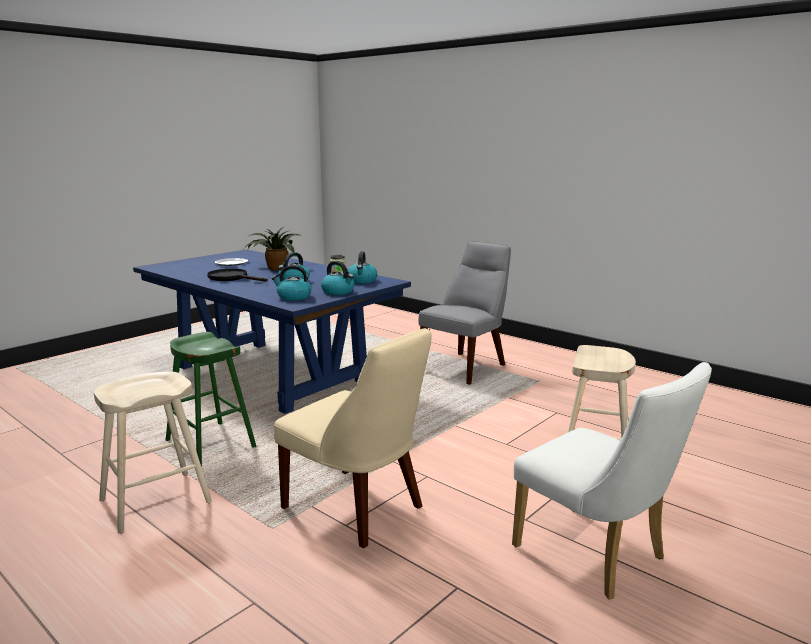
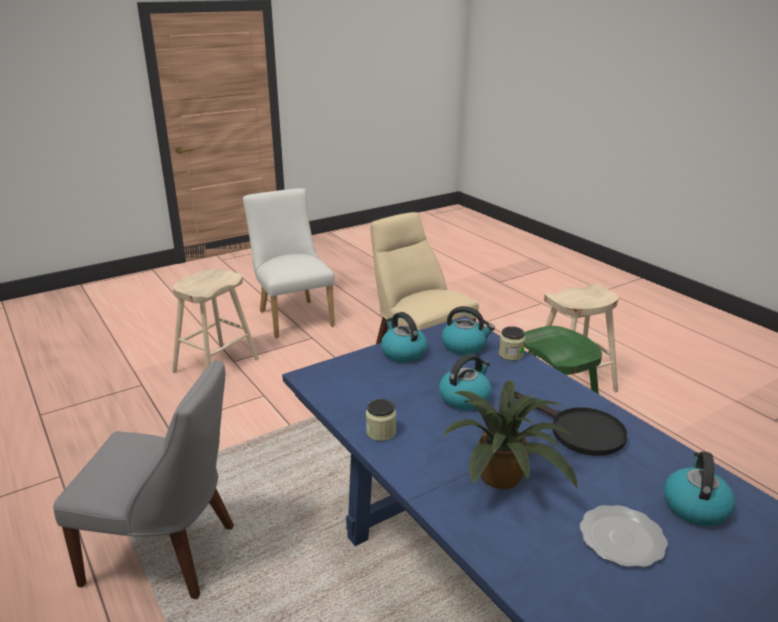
camera: 165 degrees left, 10 degrees up
(259, 296) = (511, 354): none -> jar
(362, 281) = (354, 385): kettle -> kettle (694, 506)
(466, 367) = (167, 555): grey chair -> grey chair turned 135 degrees counterclockwise

